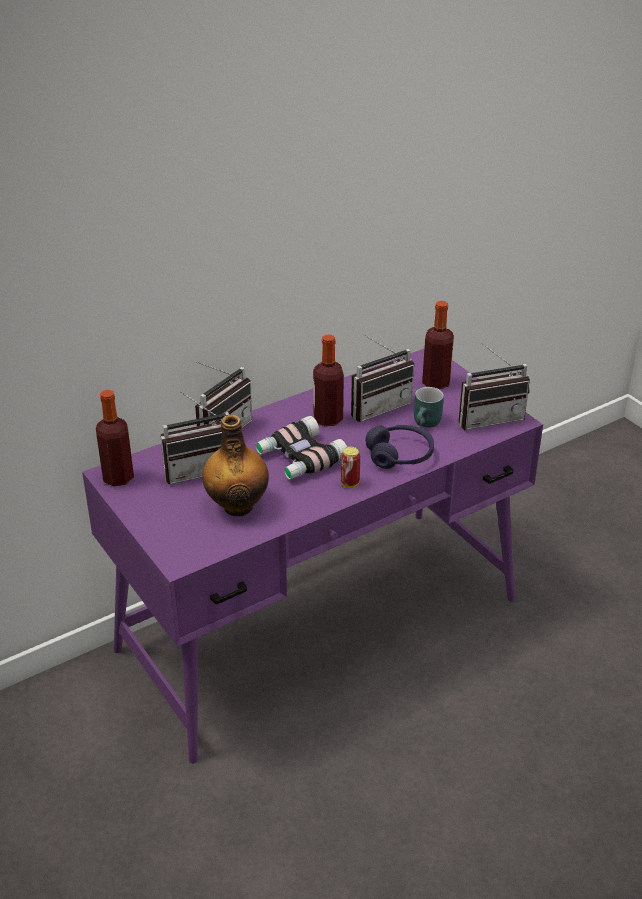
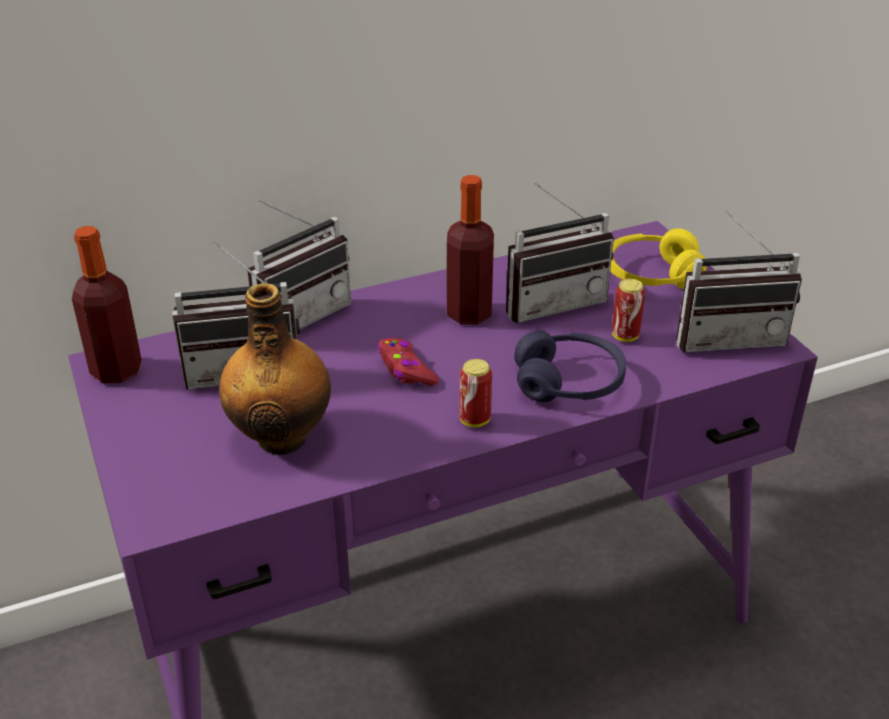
camera: 10 degrees right, 0 degrees up
(299, 458) = (406, 370): binoculars -> red game controller
(427, 423) = (625, 336): turquoise mug -> can
(436, 383) = (652, 275): bottle -> yellow headphones

